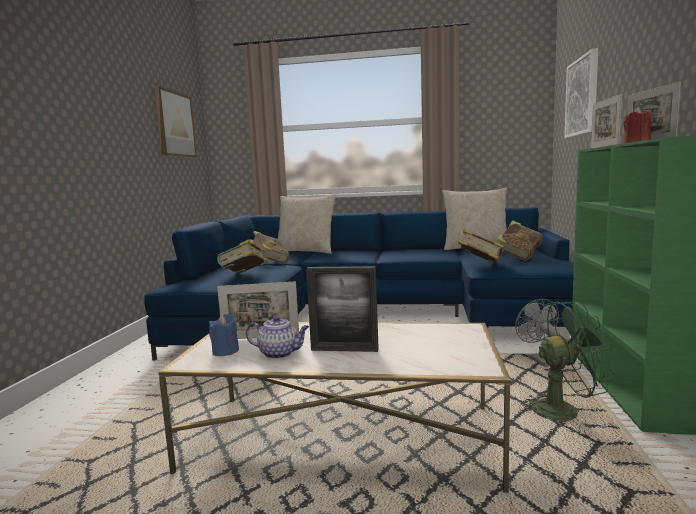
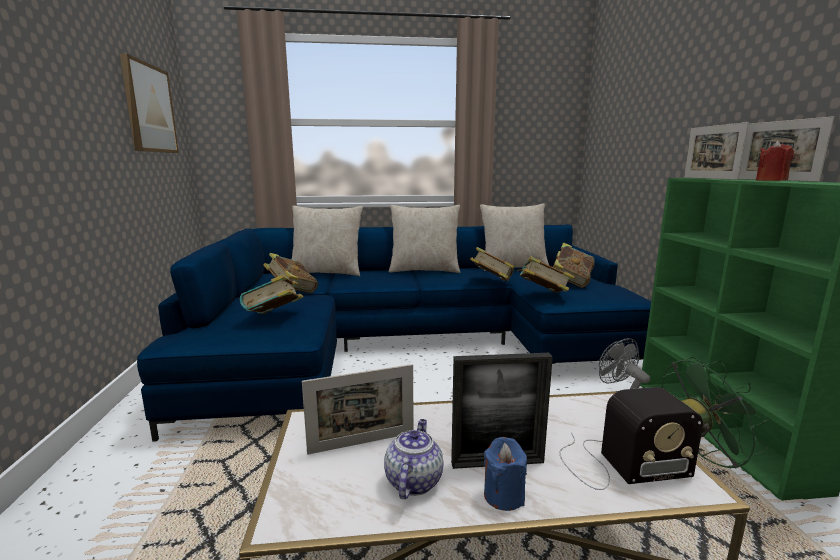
camera: 15 degrees left, 5 degrees up
(225, 351) = (328, 484): blue candle -> blue candle (503, 496)
(279, 353) = (413, 481): teapot -> teapot turned 75 degrees counterclockwise
(390, 250) = (424, 270): none -> beige pillow
(433, 355) = (618, 463): none -> radio
(443, 258) = (491, 282): none -> book
(582, 97) = (636, 114): picture -> none

